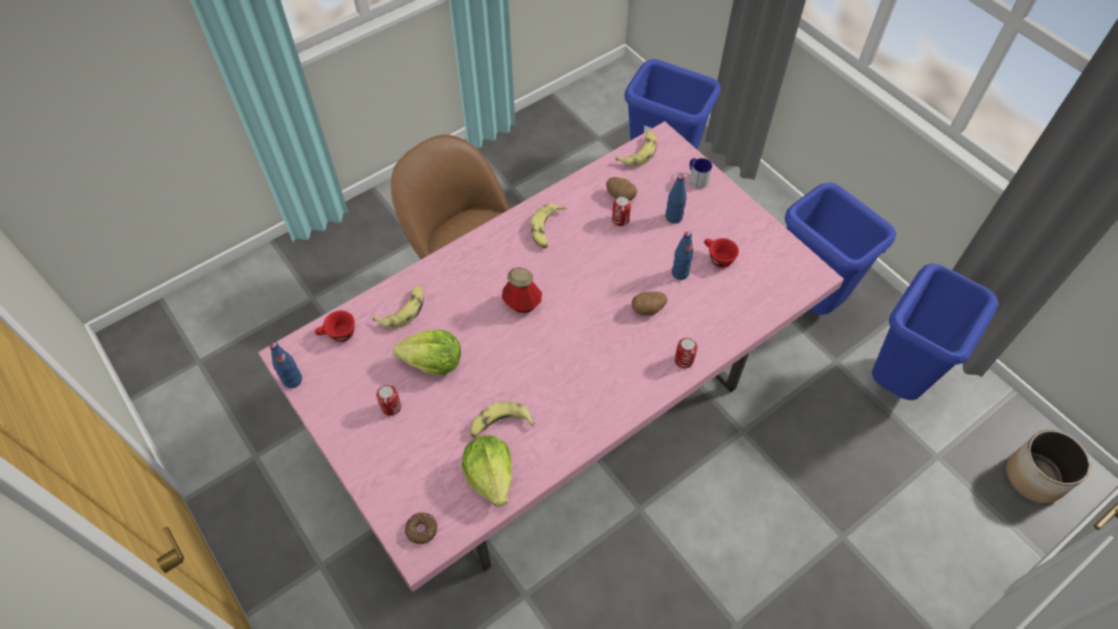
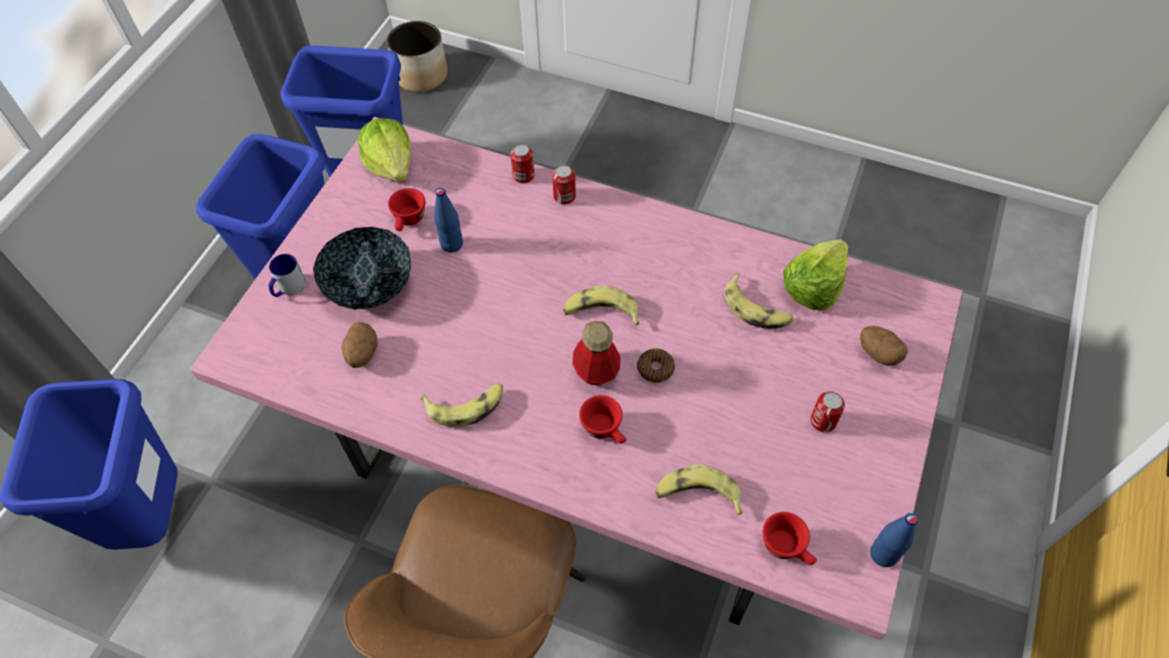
camera: 120 degrees left, 0 degrees up
(422, 530) = (911, 310): donut -> donut (655, 368)
(433, 362) = (739, 415): lettuce -> lettuce (391, 164)
(478, 287) = (605, 430): none -> red cup
(620, 220) = (404, 335): can -> can (523, 175)
(639, 152) = (270, 369): banana -> banana (600, 312)
(648, 309) = (520, 251): potato -> potato (878, 353)
(673, 217) = (369, 284): blue bottle -> bowl

